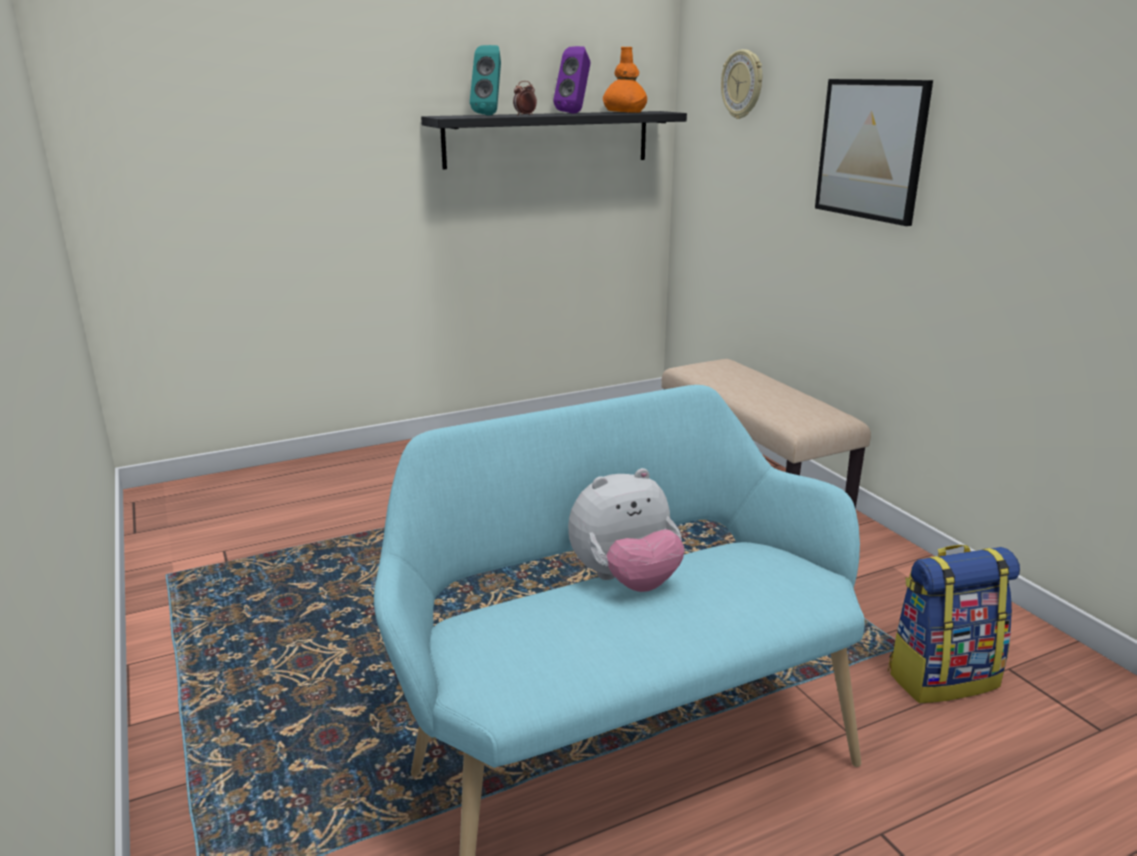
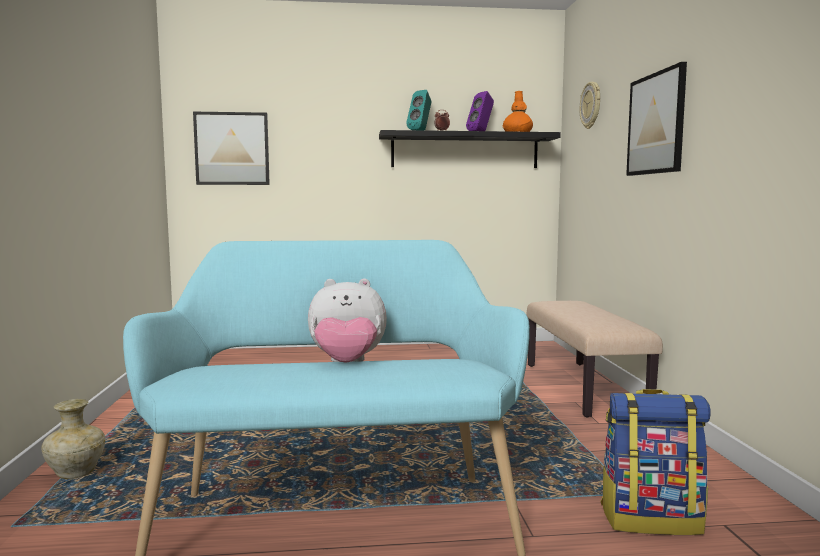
camera: 20 degrees right, 15 degrees down
(177, 151) = (232, 149): none -> picture
(202, 779) = (76, 473): none -> beige vase

